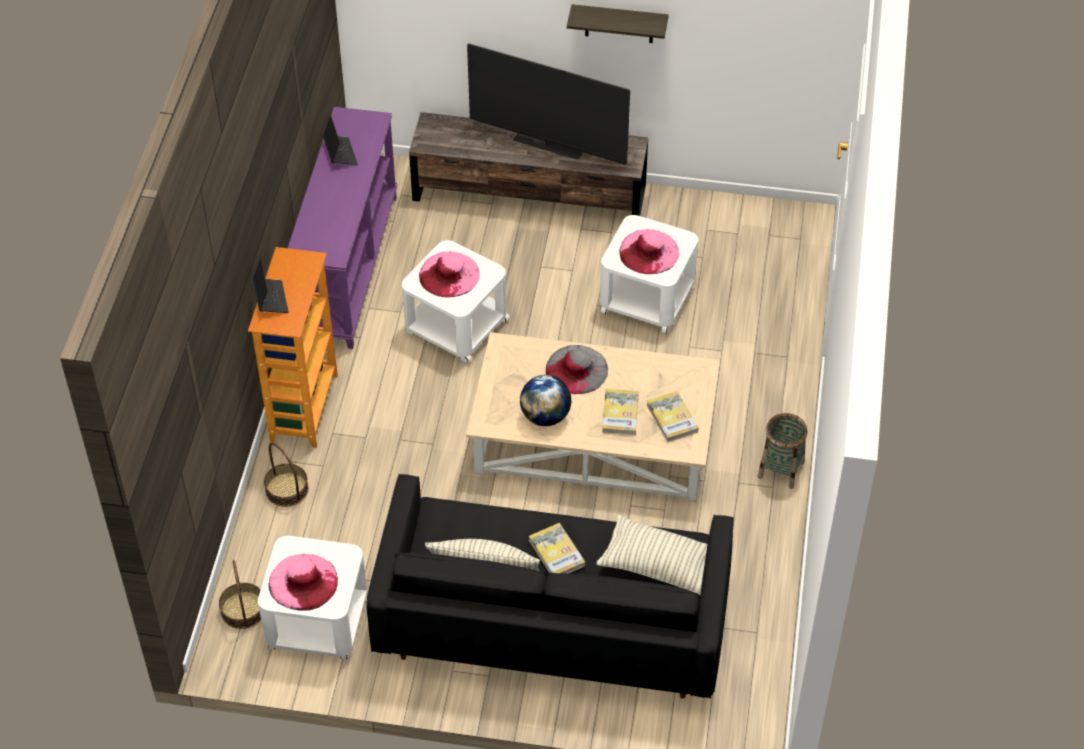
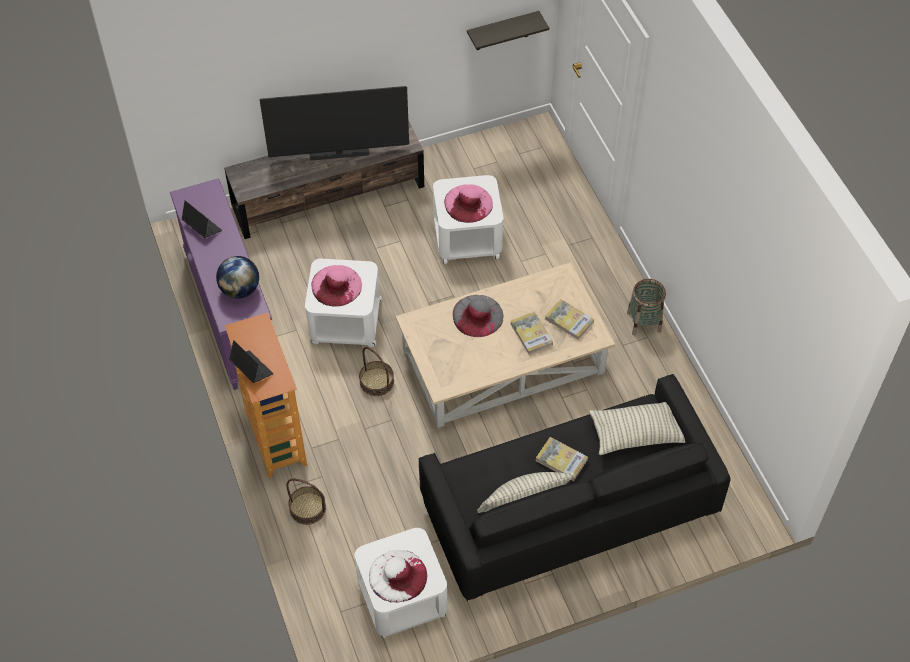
camera: 30 degrees left, 5 degrees up
(243, 610) = (340, 618): basket -> basket (376, 381)
(303, 581) = (397, 576): pink hat -> white hat
(545, 416) = (480, 361): globe -> globe (240, 289)
(619, 24) = (375, 38): shelf -> shelf (502, 31)

